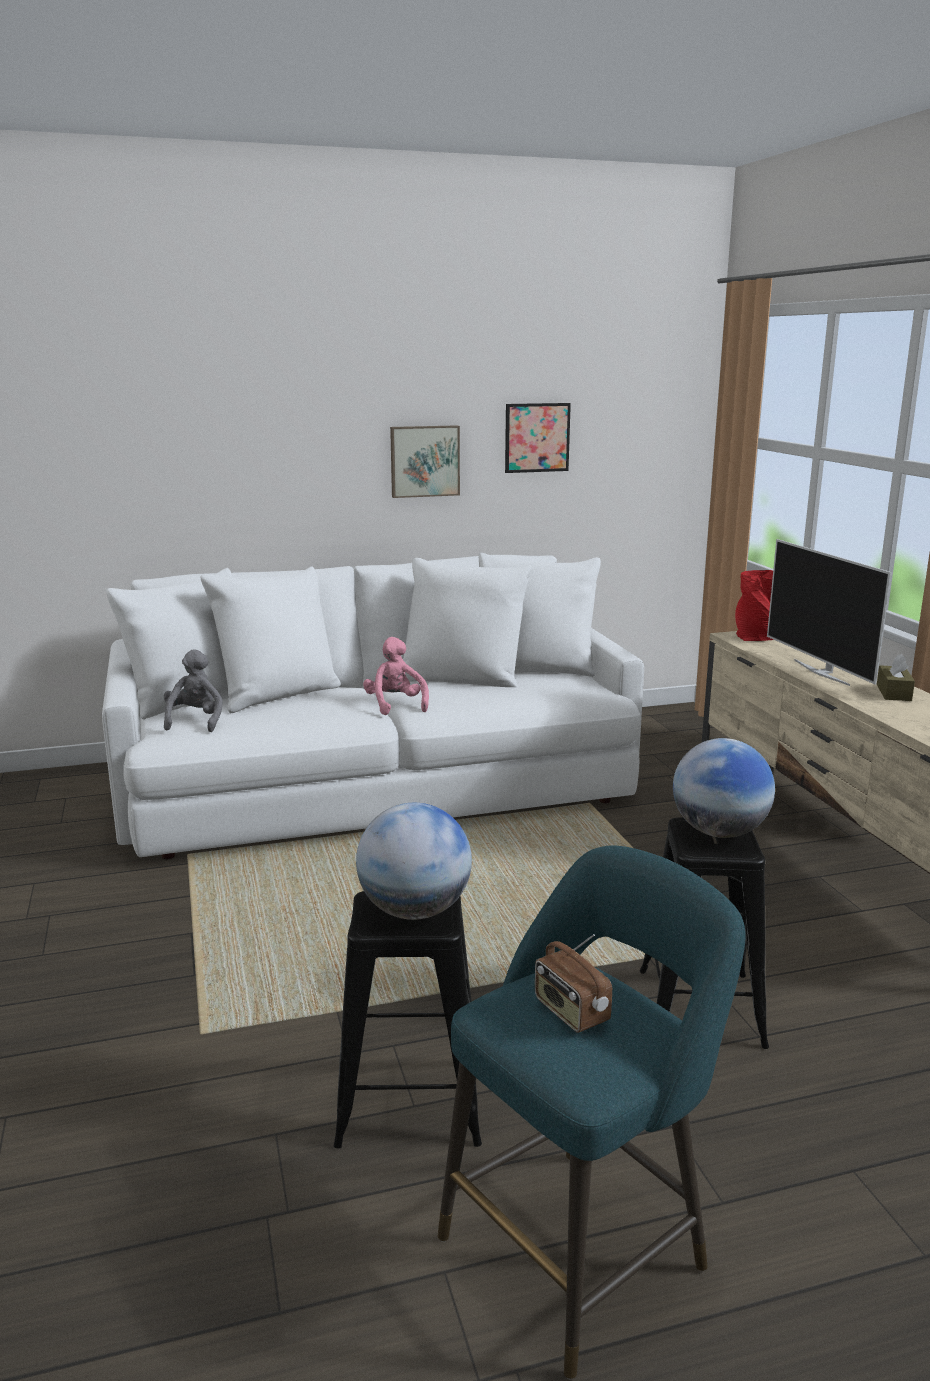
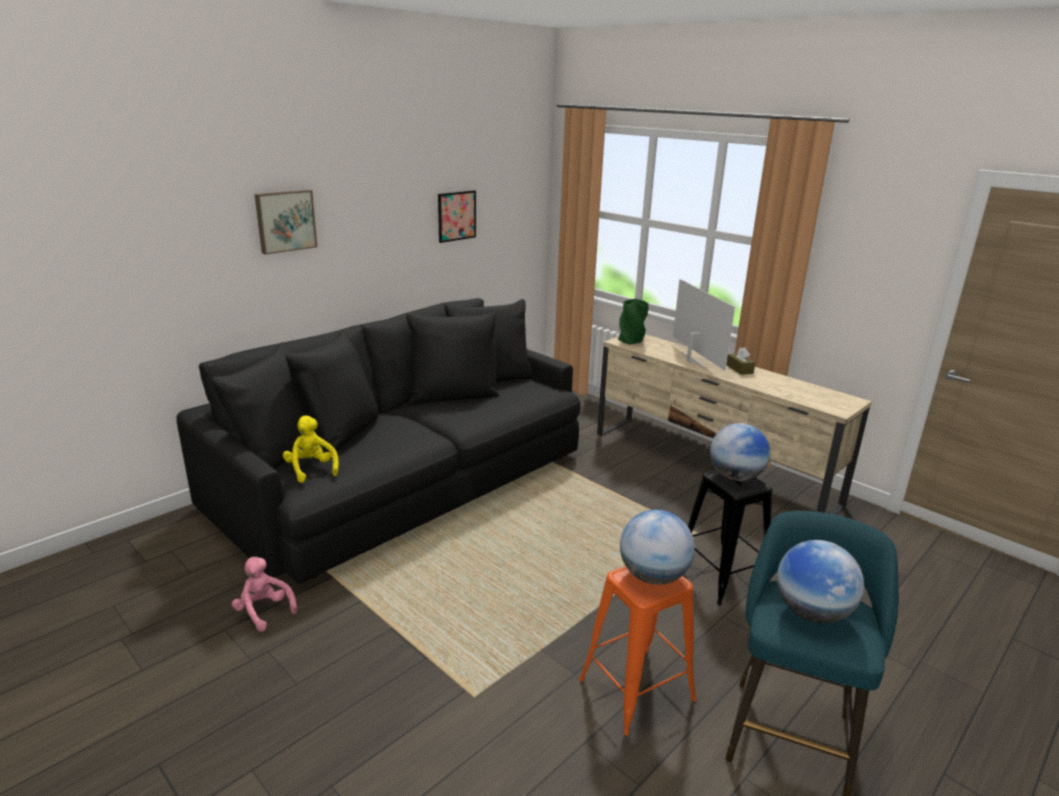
camera: 30 degrees left, 5 degrees up
(195, 721) = (311, 469): grey plush toy -> yellow plush toy
(376, 782) = (404, 478): white sofa -> black sofa
(395, 705) = (438, 425): pink plush toy -> pink plush toy (264, 611)
(409, 1102) = (636, 689): black stool -> orange stool
(424, 461) = (389, 239): picture -> picture (285, 221)
(570, 1012) = (812, 612): radio -> globe
(756, 637) = (631, 341): red vase -> green vase
(822, 672) = (692, 361): television -> television turned 150 degrees counterclockwise

